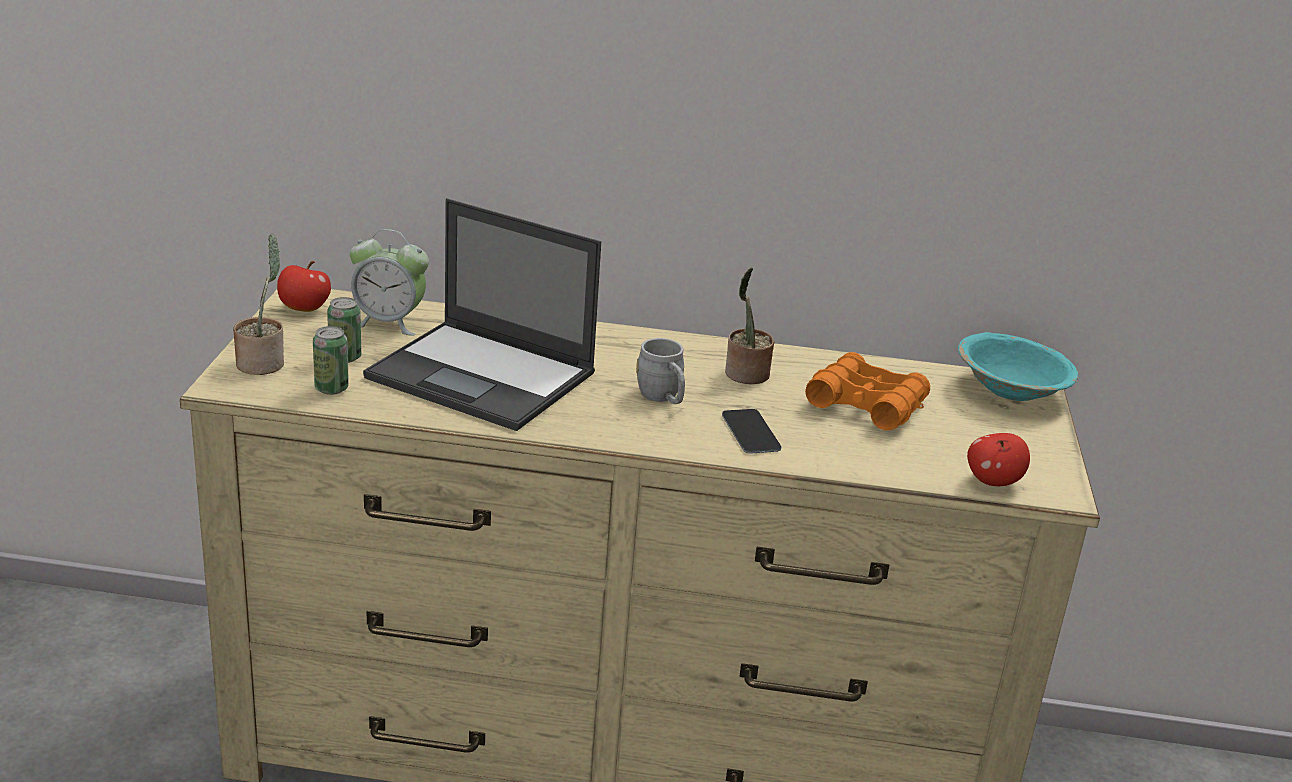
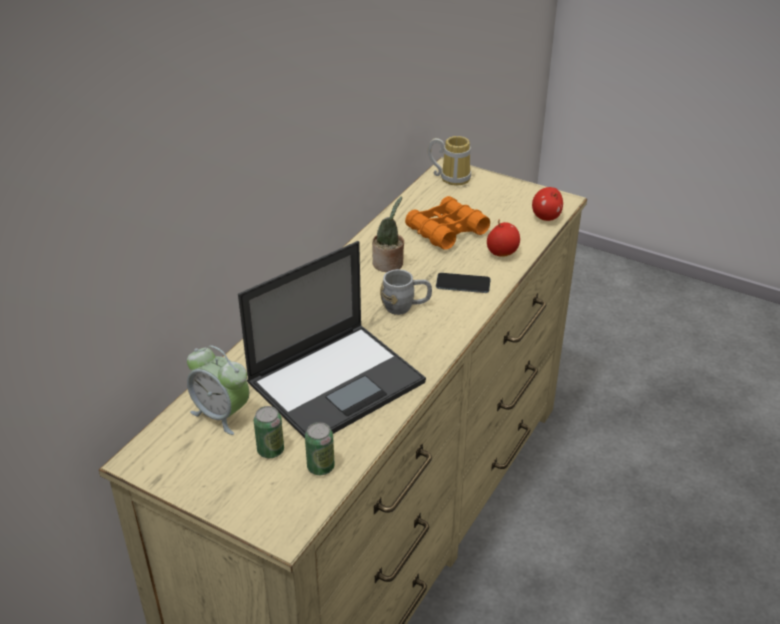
camera: 65 degrees left, 10 degrees up
(263, 363) = (256, 502): potted plant -> none
(304, 309) = (167, 461): apple -> apple (502, 253)
(389, 323) = (221, 414): alarm clock -> alarm clock turned 90 degrees clockwise
(1011, 391) = (451, 177): turquoise bowl -> mug

